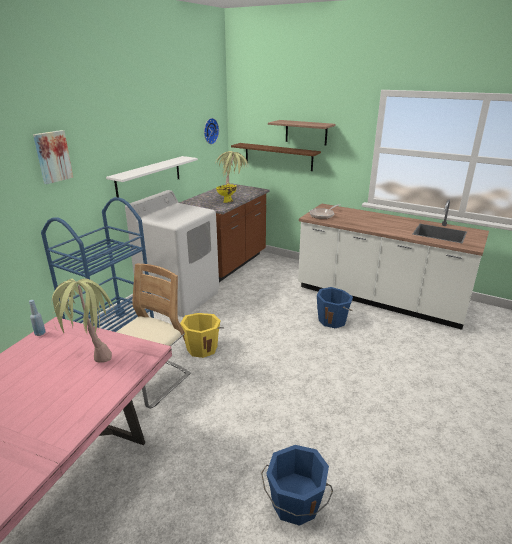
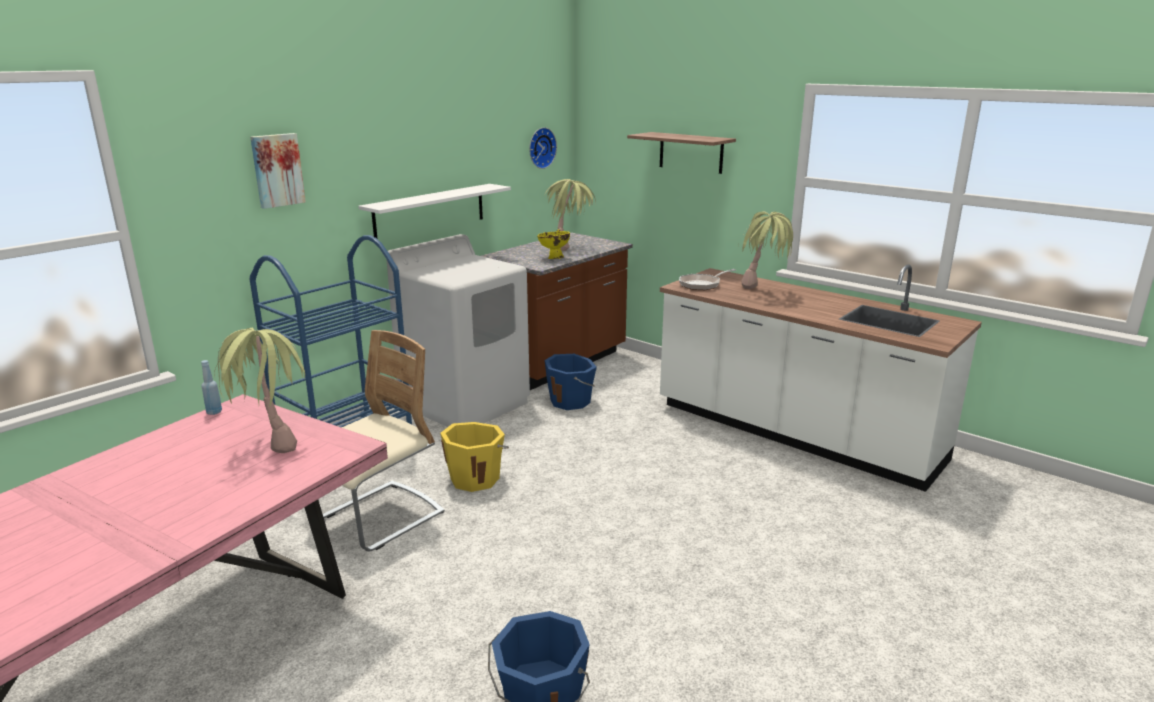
camera: 10 degrees right, 5 degrees down
(278, 156) = (648, 191): brown shelf -> none
(332, 320) = (701, 458): blue bucket -> blue bucket (571, 401)
(360, 218) = (762, 292): none -> potted plant

